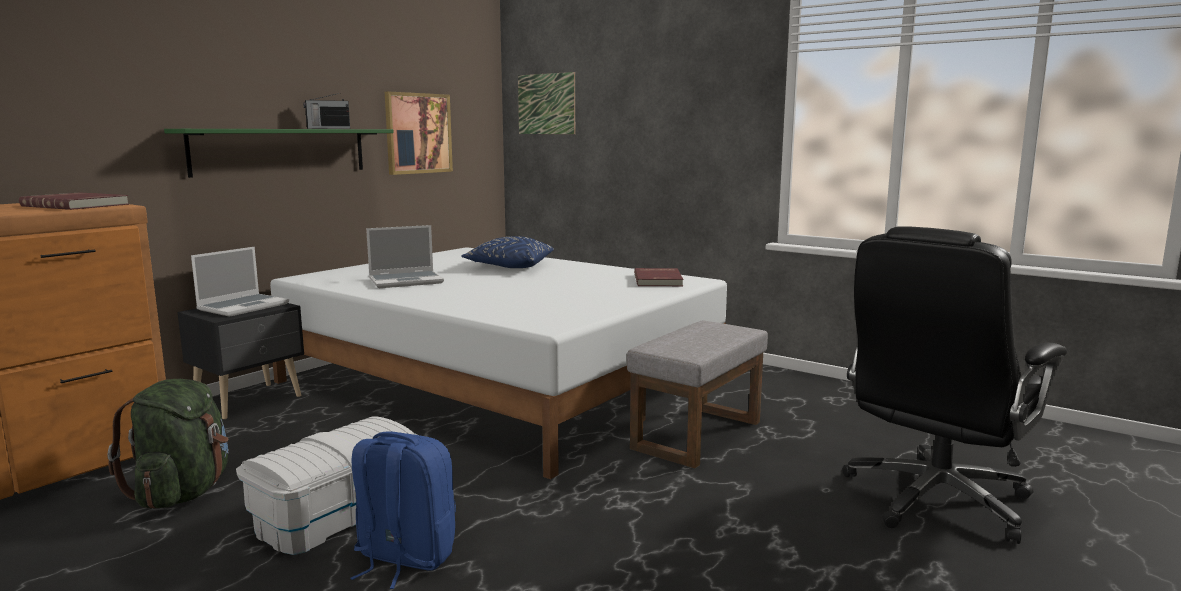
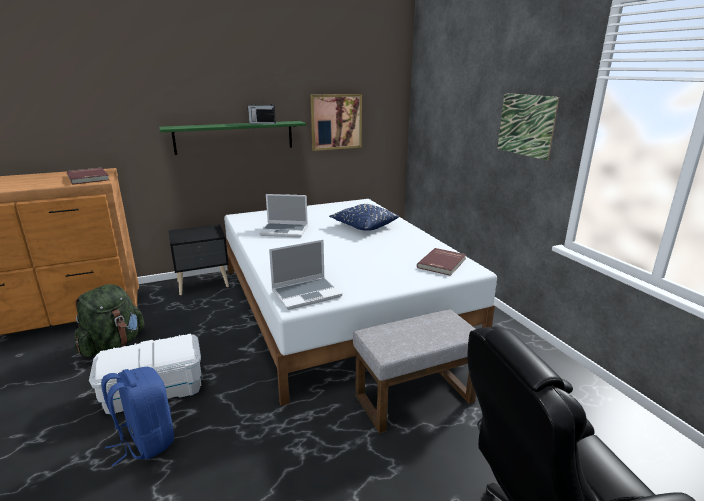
camera: 30 degrees right, 10 degrees up
(244, 306) = (199, 232): laptop -> laptop (307, 293)
(546, 104) = (432, 101): picture -> picture (526, 125)

